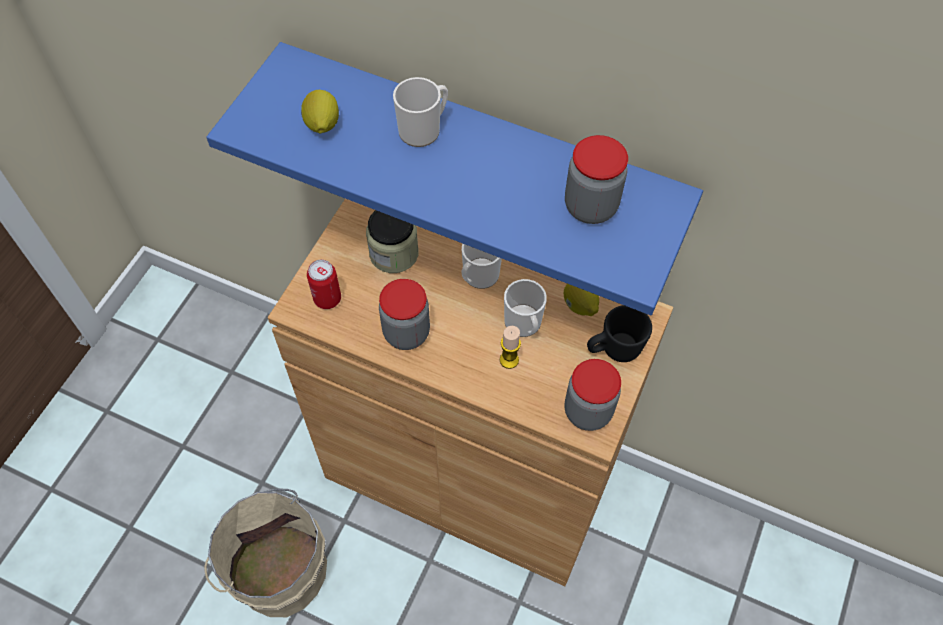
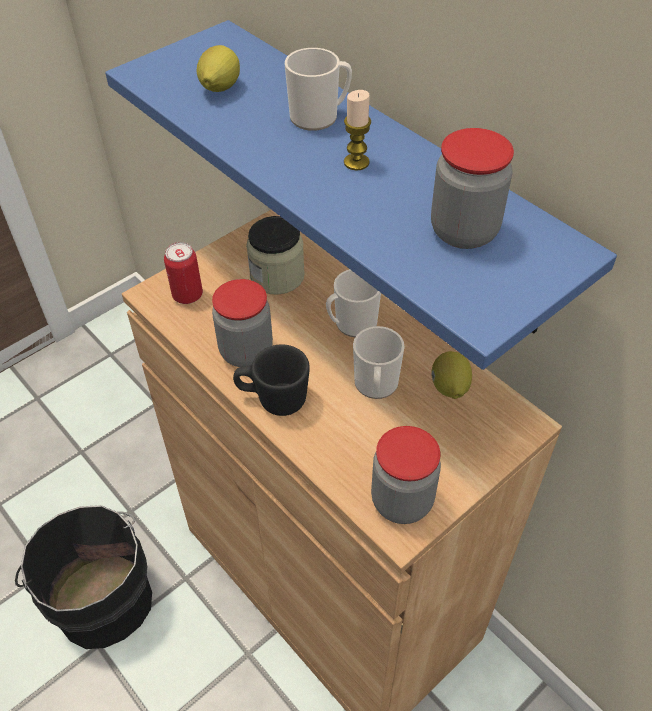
camera: 25 degrees right, 10 degrees down
(277, 568) = (102, 597): beige bucket -> black bucket
(509, 360) = (340, 415): candle -> candle (356, 162)
(613, 350) = (466, 446): black mug -> black mug (273, 400)

